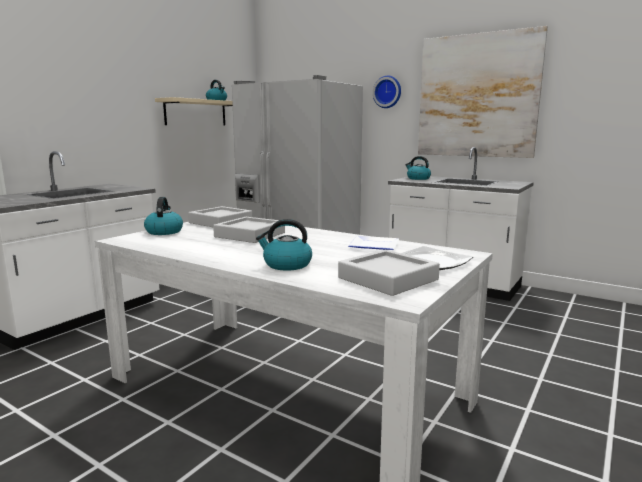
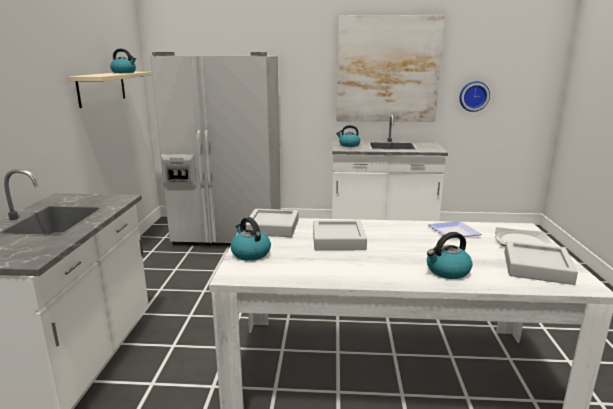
camera: 30 degrees left, 5 degrees up
(387, 92) = (302, 63): wall clock -> wall clock (473, 96)

